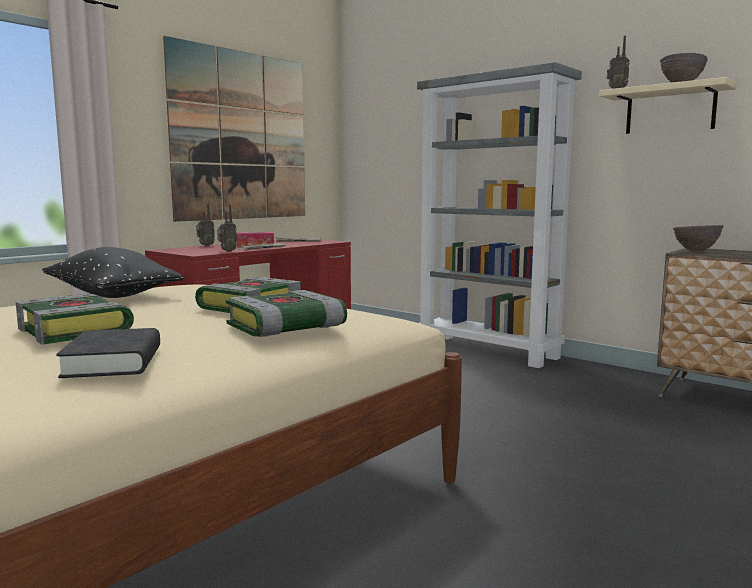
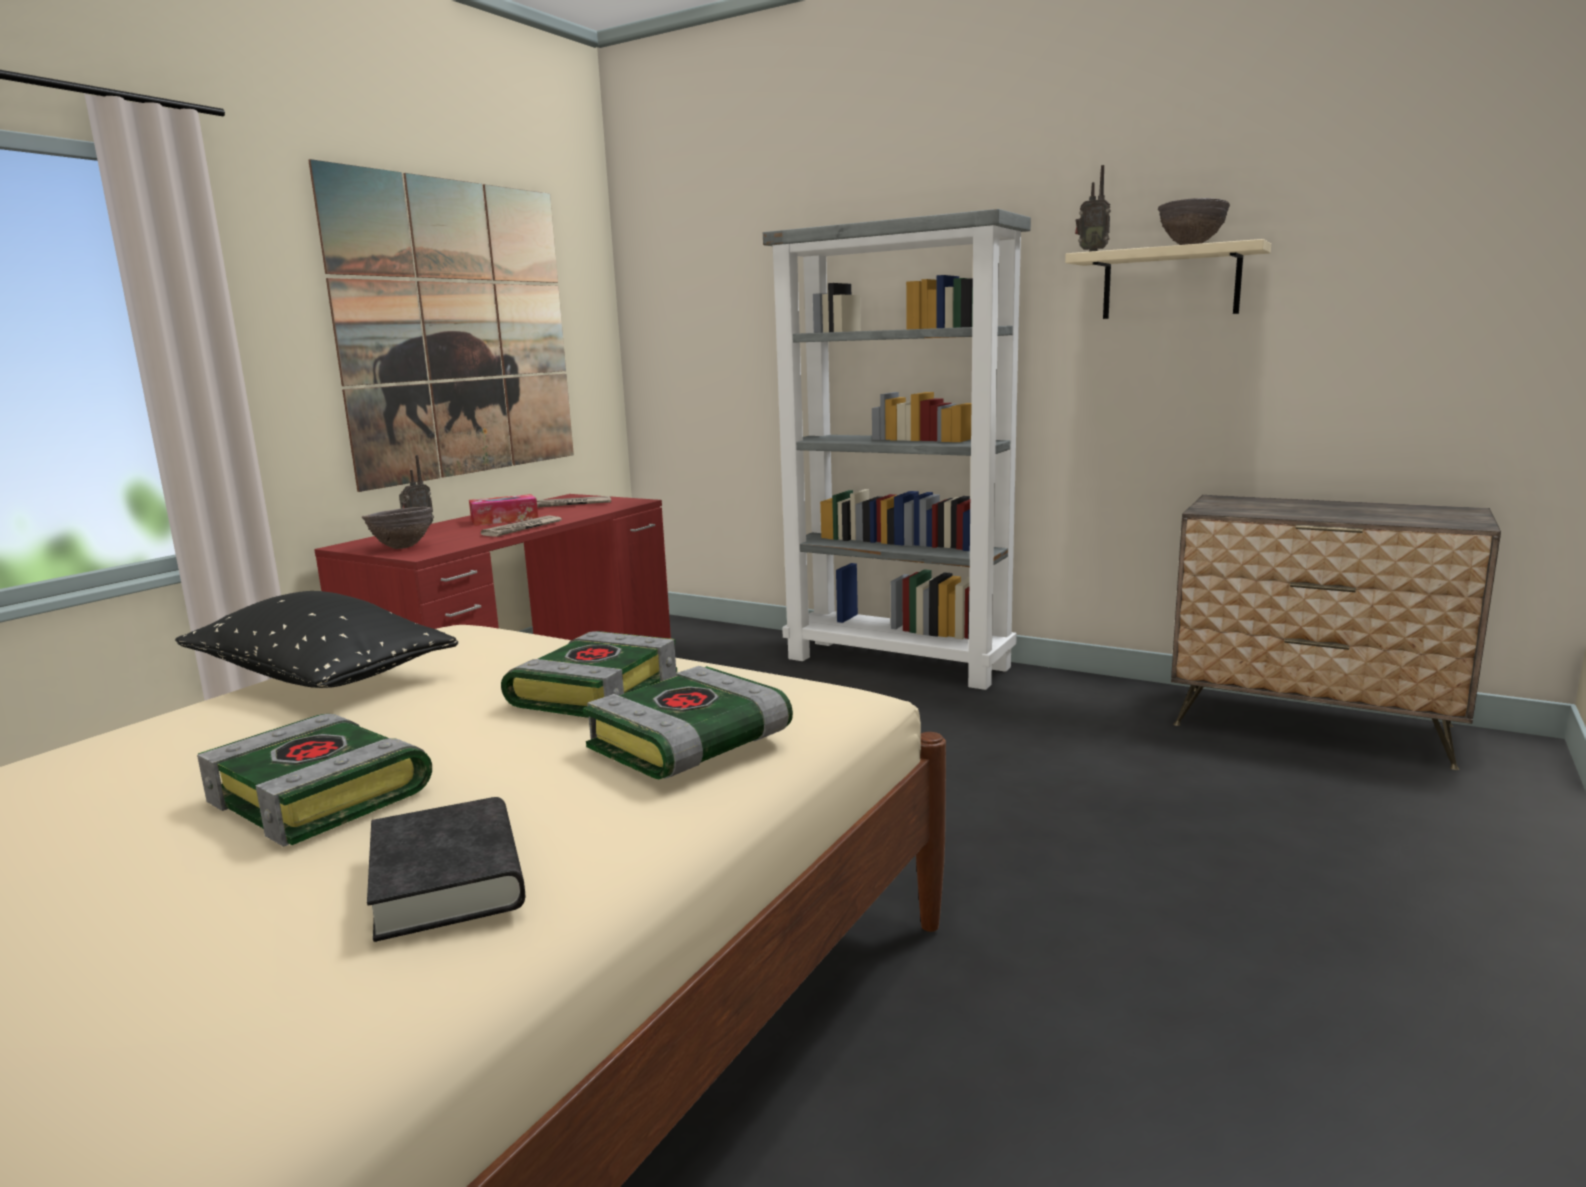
camera: 10 degrees left, 5 degrees up
(226, 251) = (467, 543): radio -> none
(695, 251) = (1221, 506): brown bowl -> brown bowl (402, 548)

